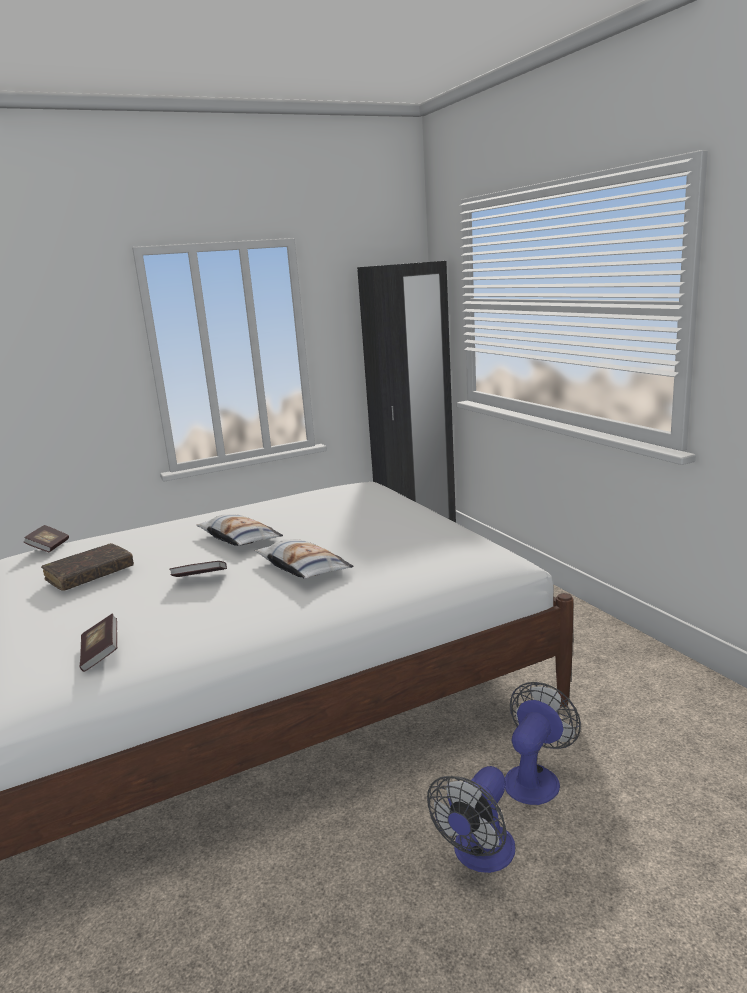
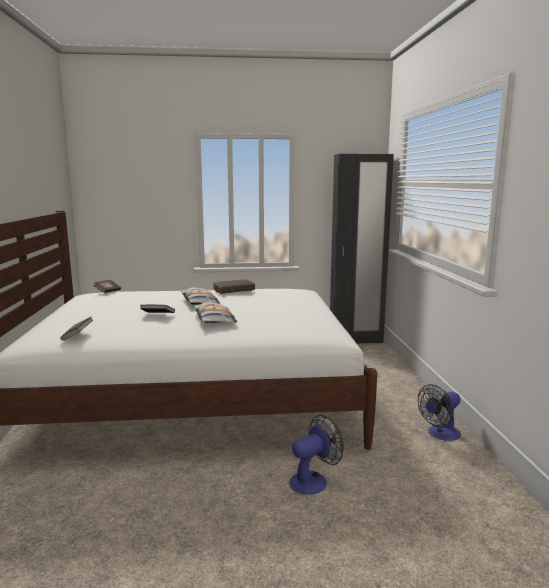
camera: 20 degrees right, 5 degrees down
(90, 575) = (111, 305): brown book -> brown book (234, 291)
(479, 856) = (244, 507): fan -> fan (440, 434)

